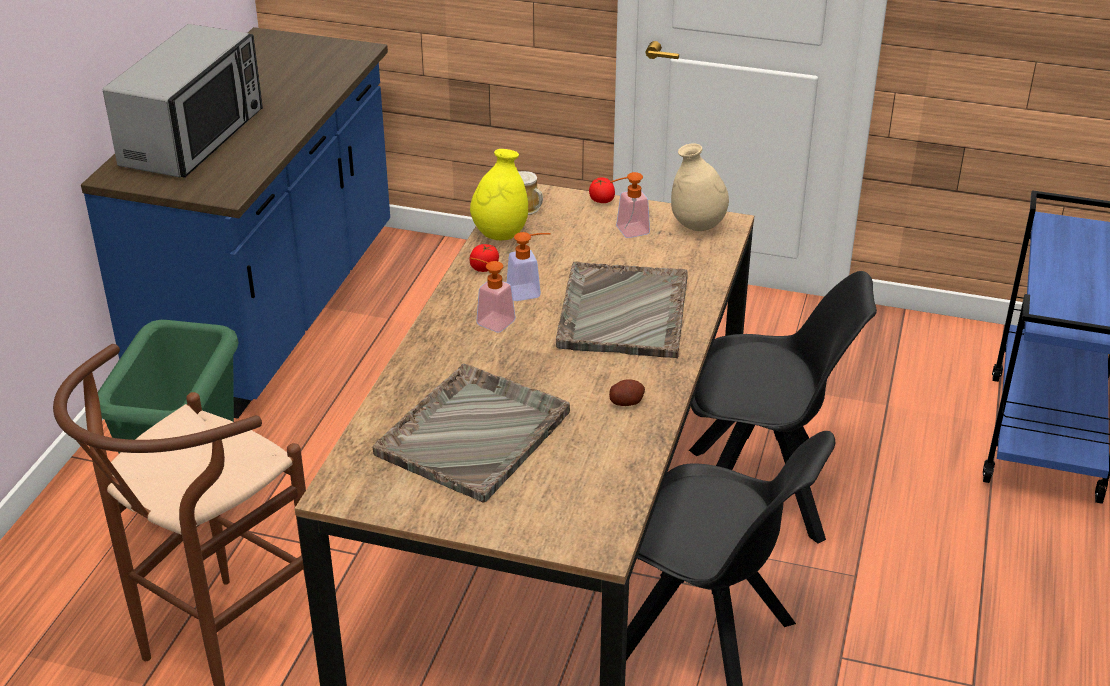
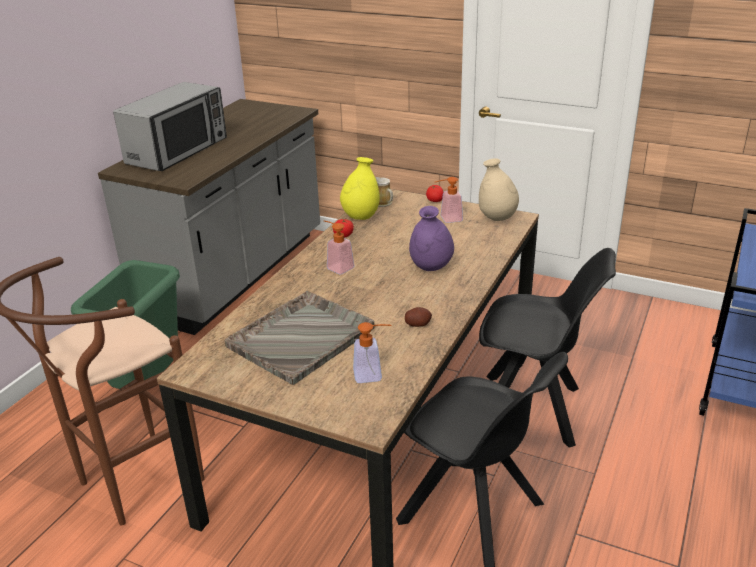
camera: 10 degrees right, 5 degrees down
(274, 313) = (236, 275): blue counter -> grey counter
(529, 291) = (370, 251): soap dispenser -> soap dispenser (373, 375)
(622, 313) = (431, 267): grey tray -> purple vase

